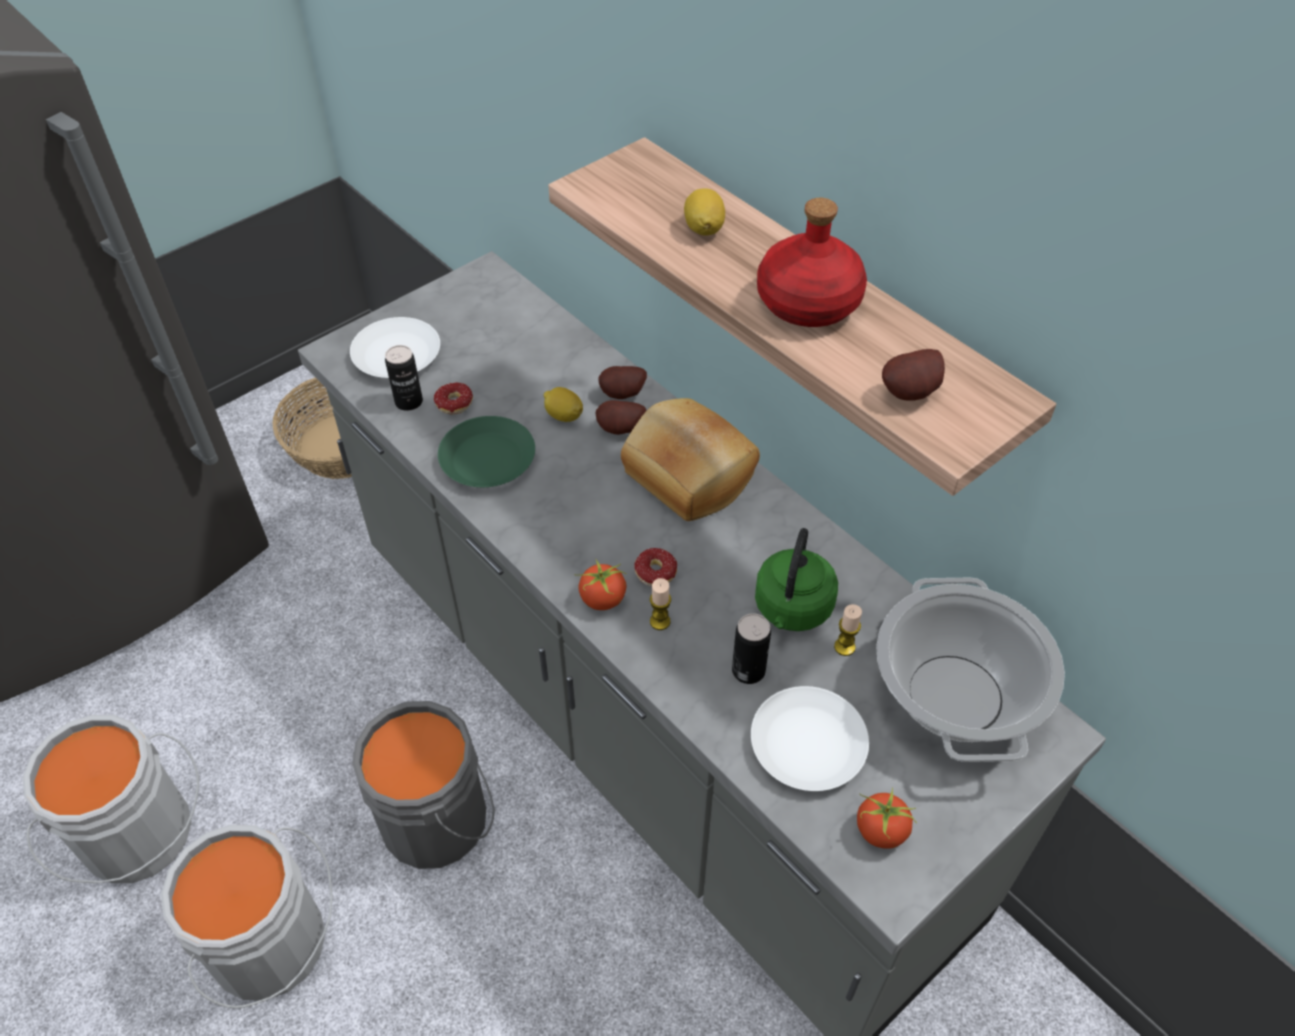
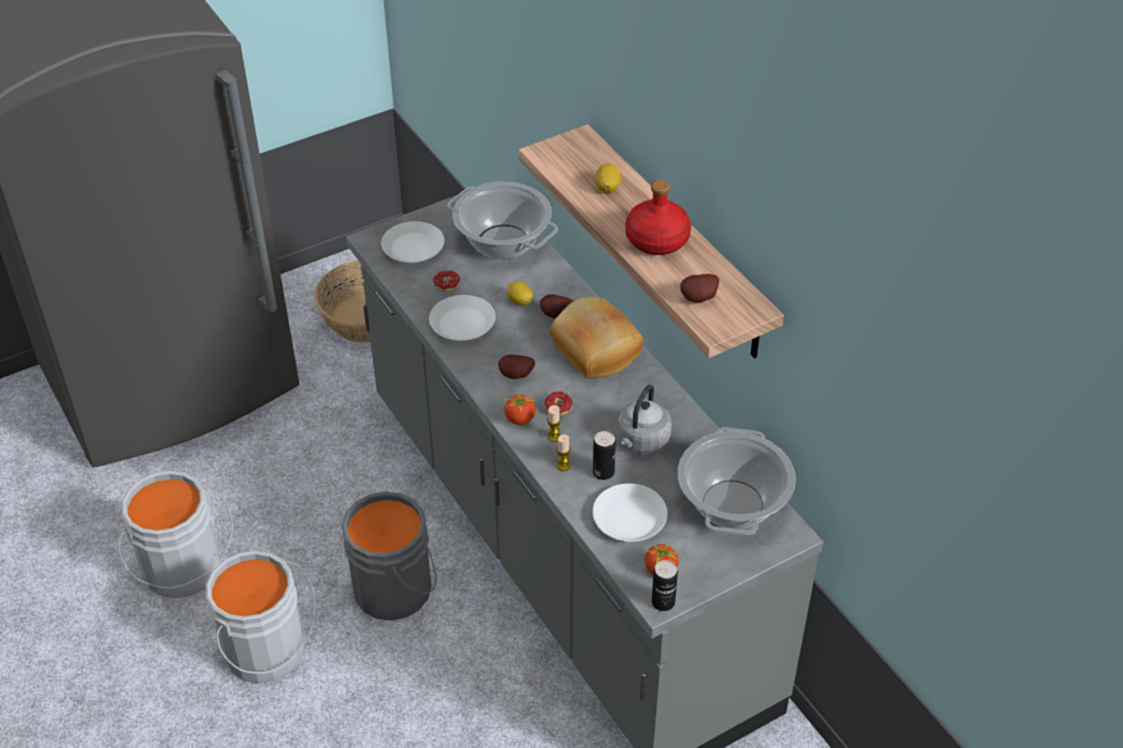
camera: 10 degrees right, 5 degrees down
(409, 402) = (416, 280): can -> can (663, 602)
(488, 460) = (463, 324): green plate -> white plate
(521, 333) = (502, 242): none -> cooking pot
(623, 395) = (564, 293): potato -> potato (516, 376)
(792, 610) = (642, 441): green kettle -> grey kettle
(844, 647) = (670, 467): candle -> candle (563, 465)

